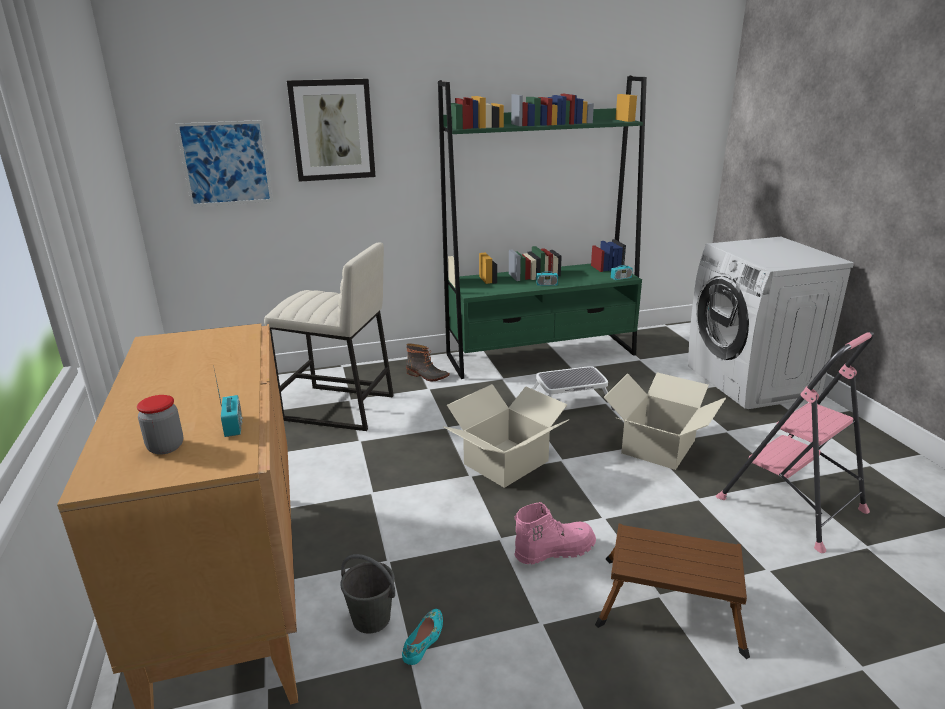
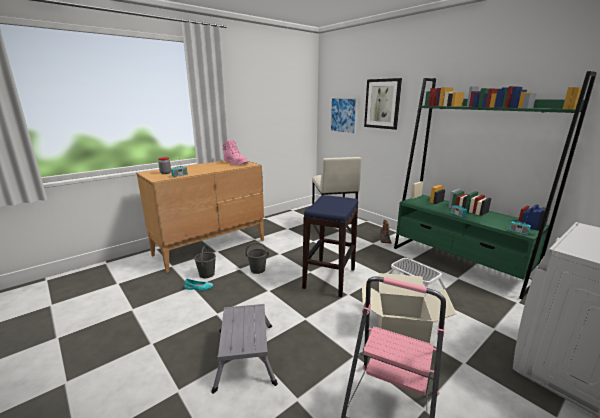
camera: 65 degrees right, 5 degrees down
(414, 535) = (258, 270): none -> grey bucket
(507, 462) = (329, 278): cardboard box -> stool
(554, 550) = (268, 307): pink boot -> pink boot (236, 163)
(670, 603) = (245, 354): brown step ladder -> grey step ladder

